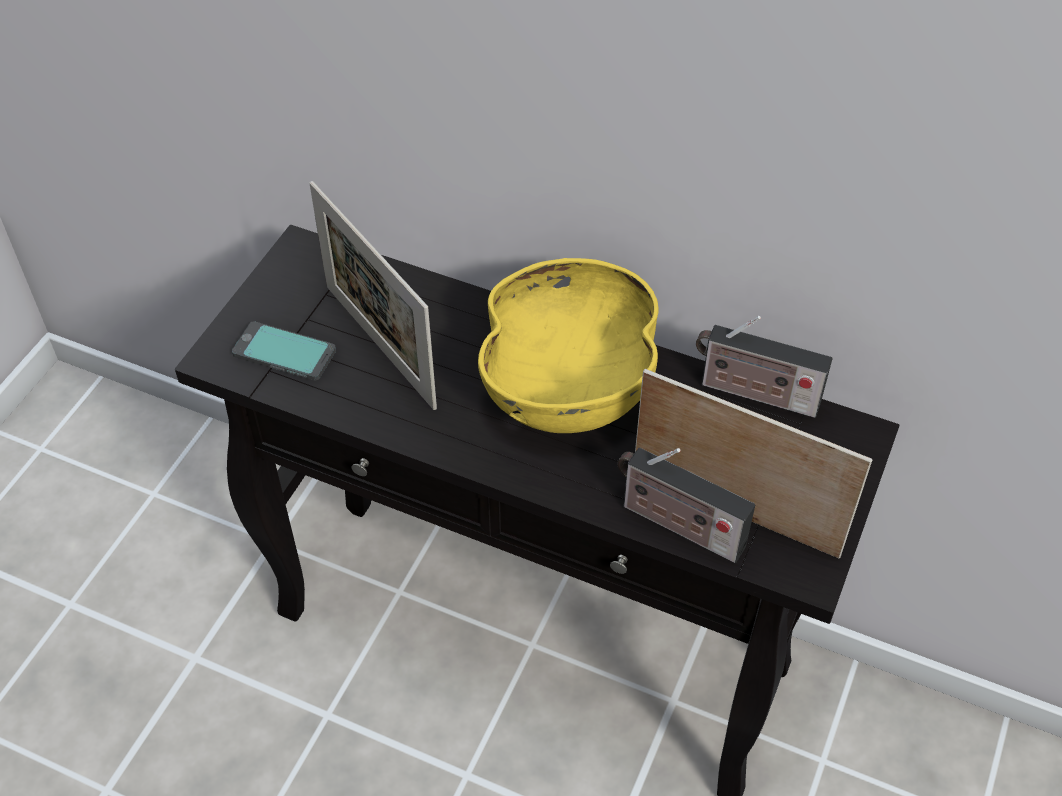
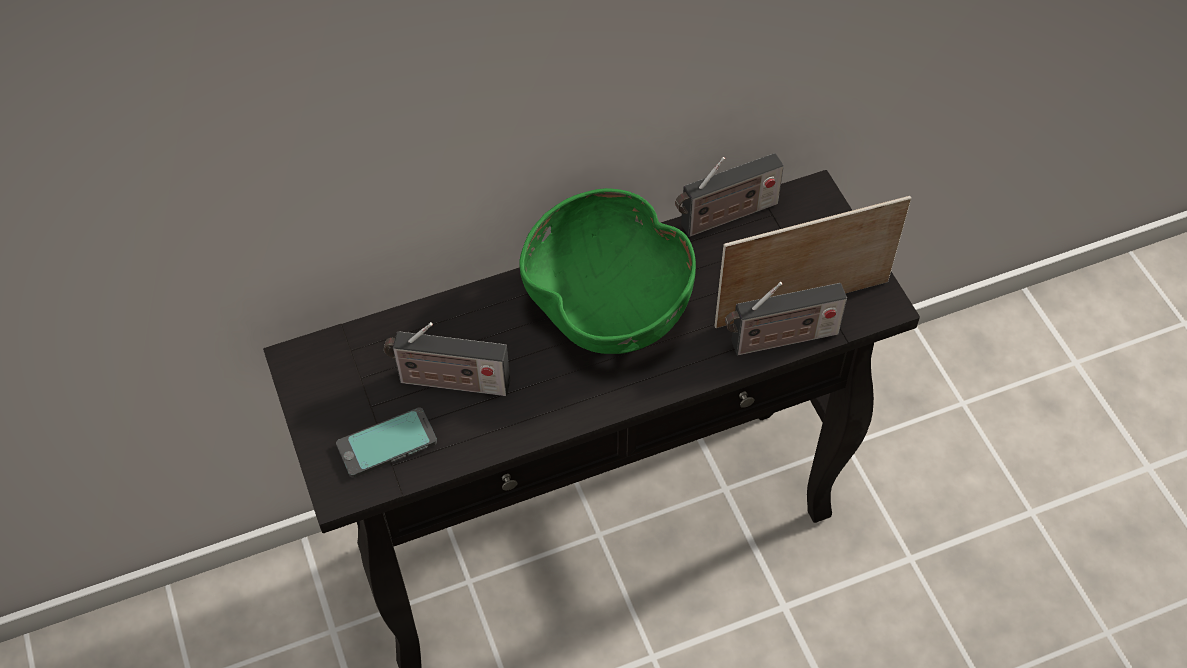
camera: 45 degrees left, 5 degrees up
(379, 345) = (449, 382): picture frame -> radio
(569, 387) = (609, 305): yellow bowl -> green bowl

